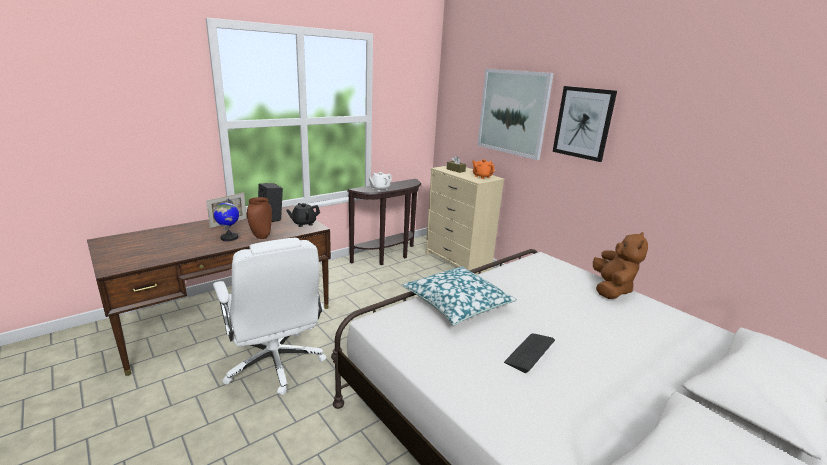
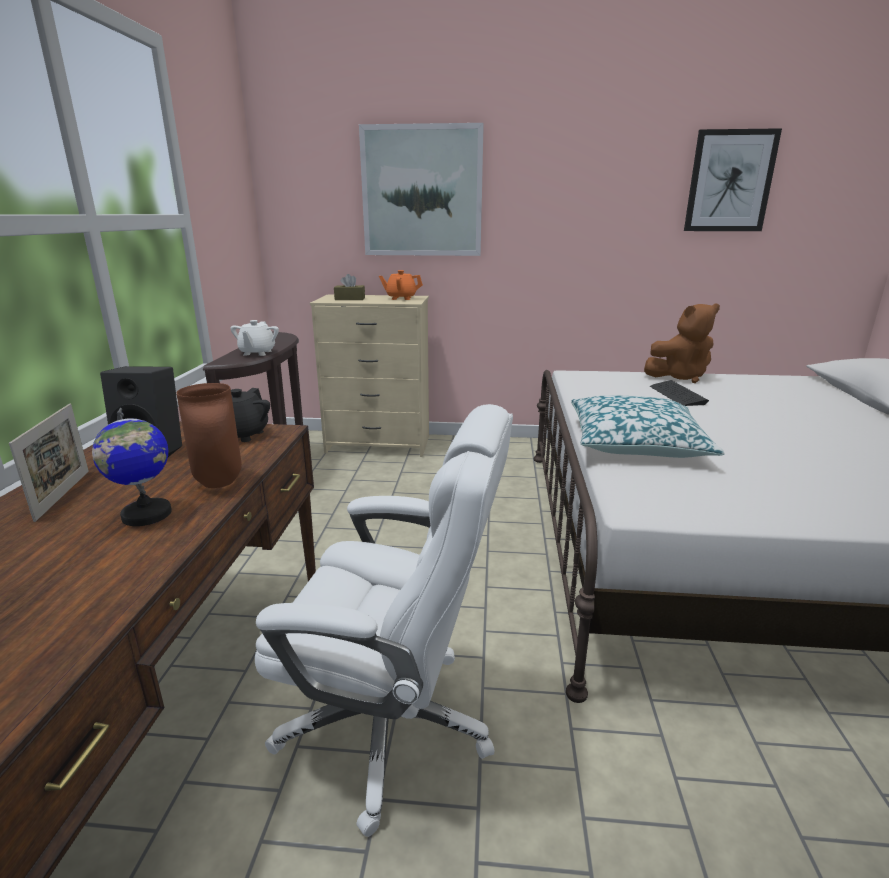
camera: 45 degrees left, 0 degrees up
(529, 352) = (787, 450): keyboard -> keyboard (677, 395)
(583, 123) = (540, 191): picture -> picture (730, 181)
(611, 289) = (679, 377): brown plush toy -> brown plush toy turned 105 degrees clockwise

